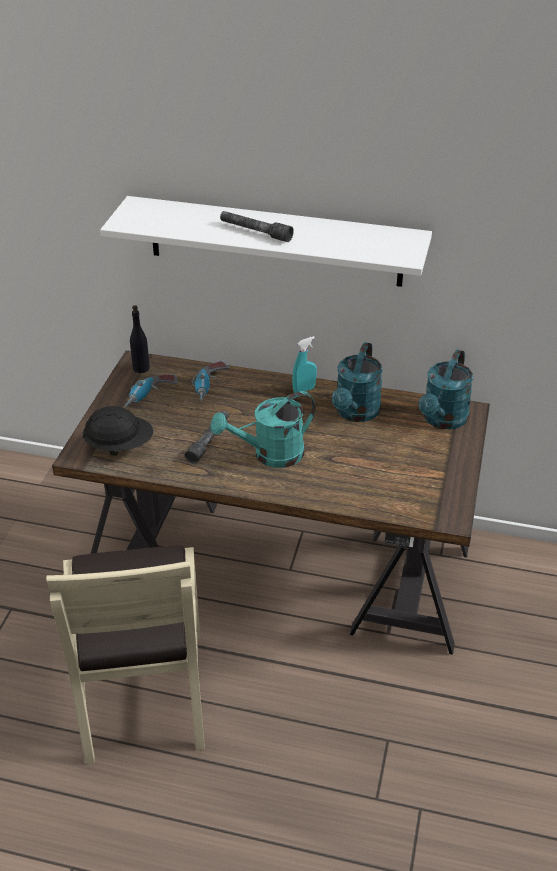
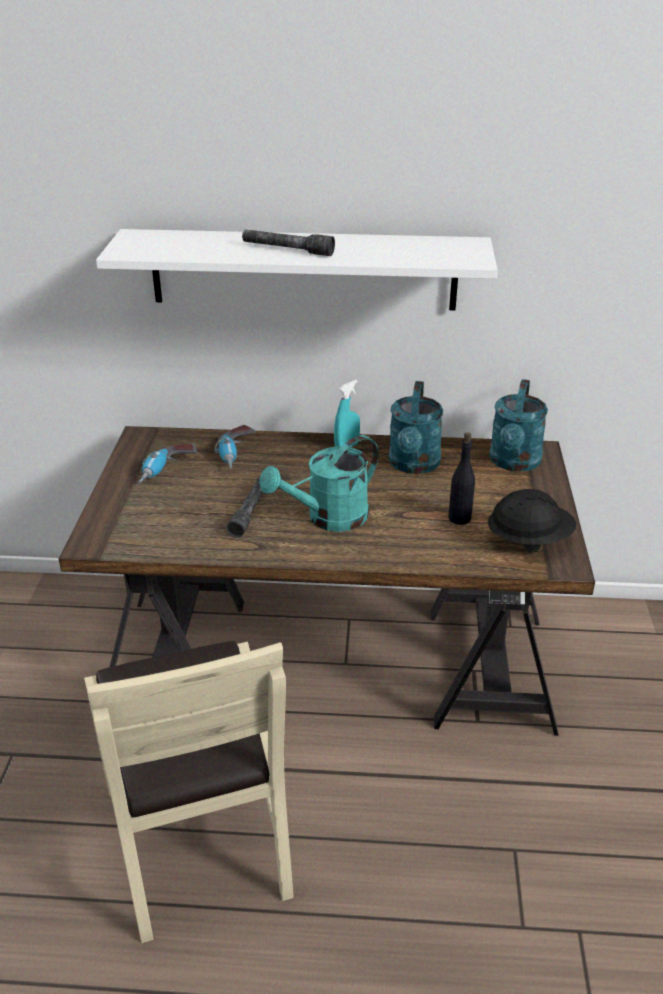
camera: 10 degrees left, 5 degrees down
(120, 446) = (141, 528): black hard hat -> black hard hat (528, 541)
(141, 368) = (148, 442): black bottle -> black bottle (459, 518)

